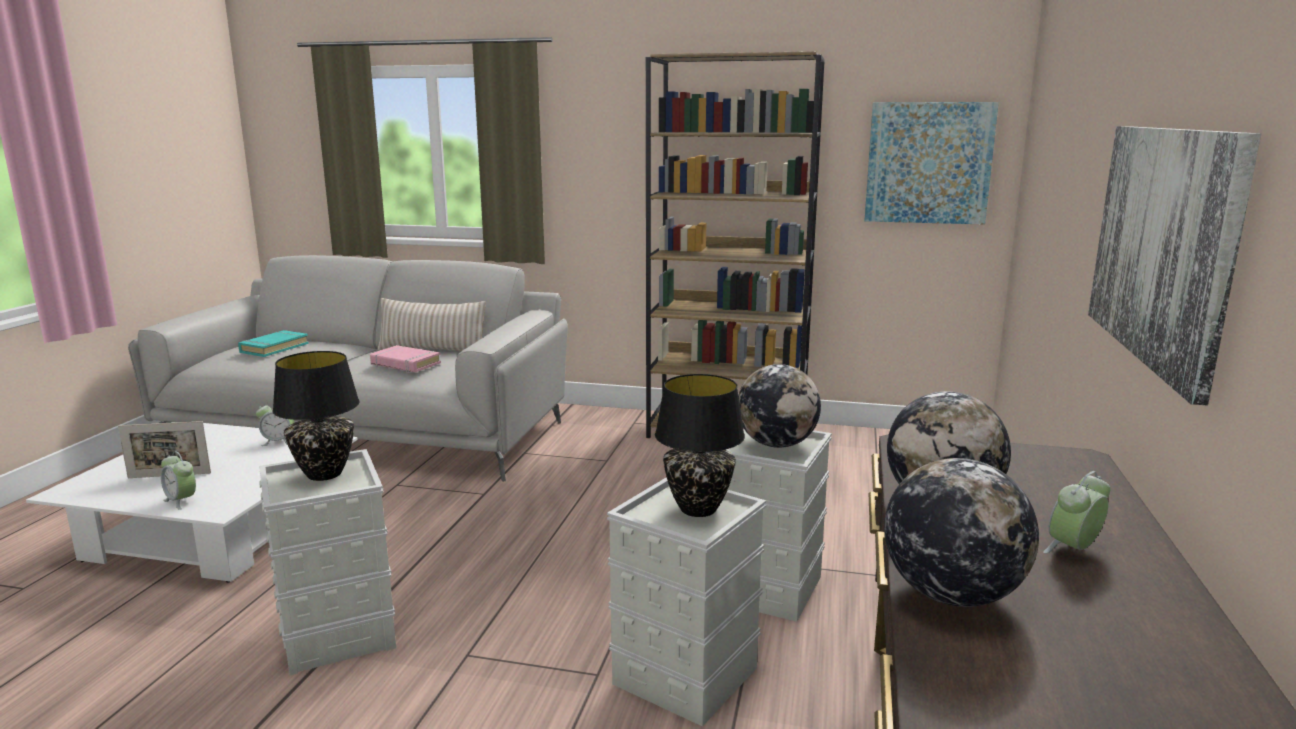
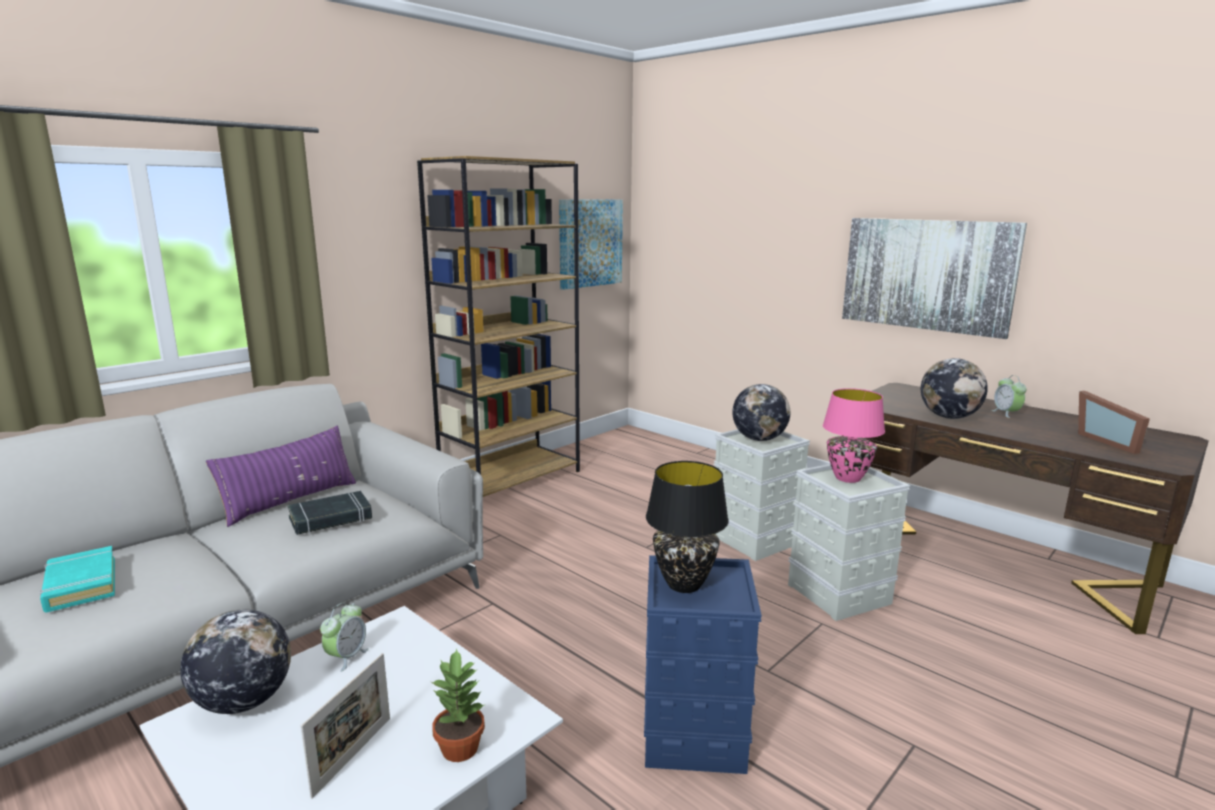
camera: 60 degrees left, 0 degrees up
(181, 501) = (461, 748): alarm clock -> potted plant
(339, 633) = (692, 733): grey storage box -> blue storage box
(405, 364) = (331, 518): pink book -> black book
(432, 350) = (290, 501): beige pillow -> purple pillow
(697, 509) = (847, 478): black table lamp -> pink table lamp
(951, 595) = (1051, 439): globe -> globe (244, 702)
(1048, 661) = (1109, 441): none -> picture frame

